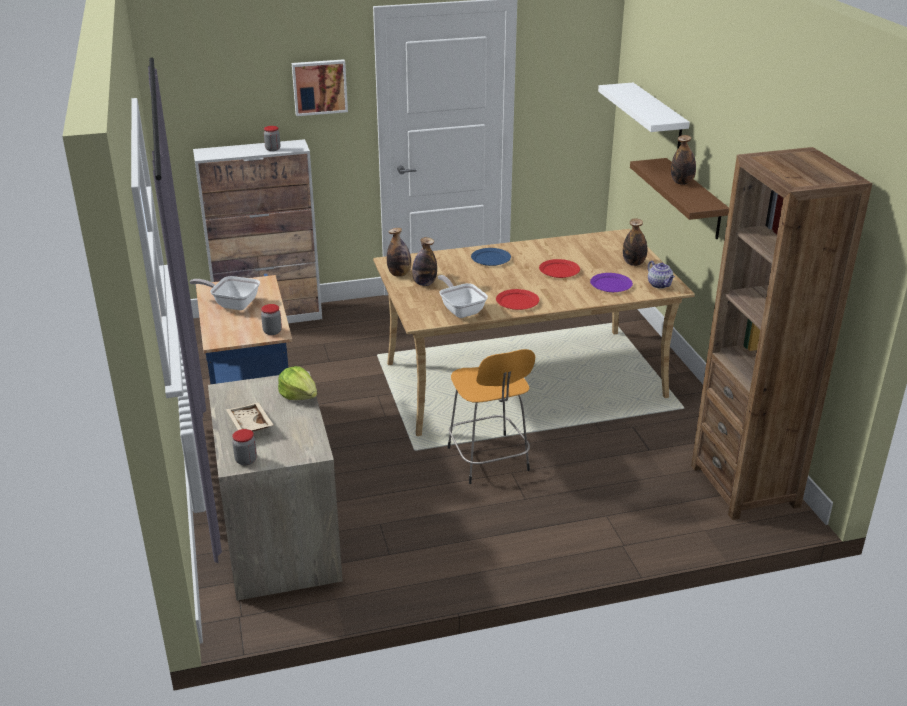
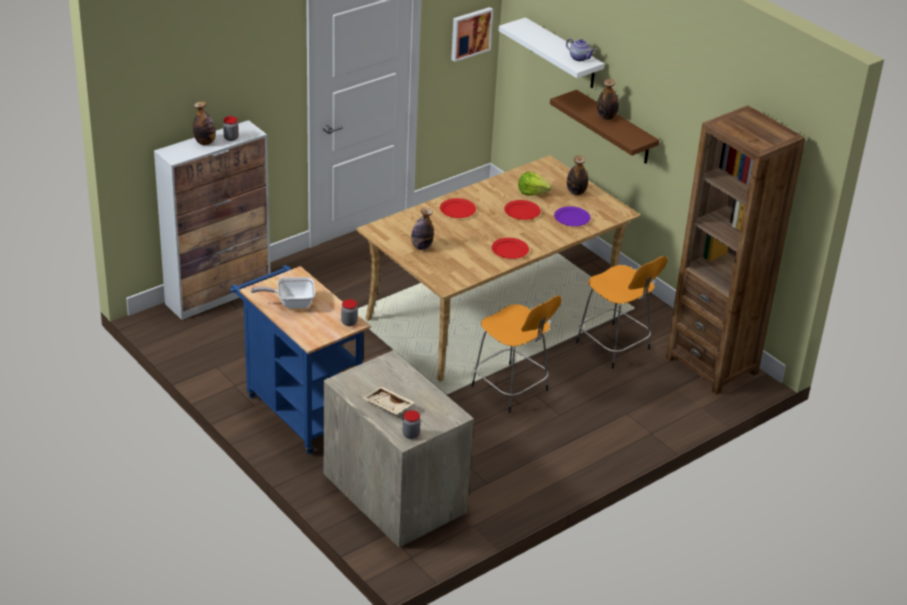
camera: 25 degrees left, 5 degrees up
(299, 395) = (404, 373): lettuce -> lettuce (532, 192)
(319, 87) = (261, 70): picture -> picture (470, 33)
(399, 274) = (393, 241): bottle -> bottle (205, 142)
(461, 310) = (471, 267): frying pan -> none
(490, 258) = (457, 210): blue plate -> red plate
(636, 442) = (614, 347): none -> orange stool
(660, 285) = (609, 211): teapot -> teapot (580, 58)

